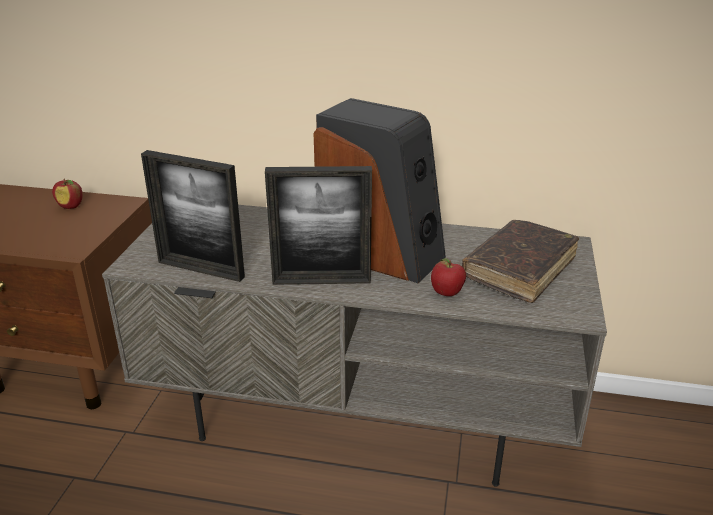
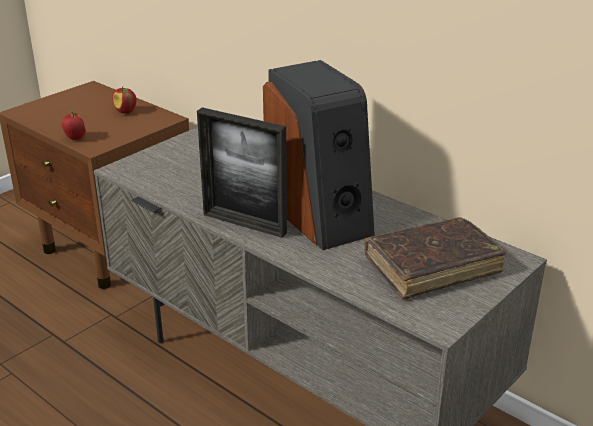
camera: 30 degrees right, 0 degrees up
(201, 269) = (163, 187): picture frame -> none
(446, 294) = (337, 266): apple -> apple (75, 138)

